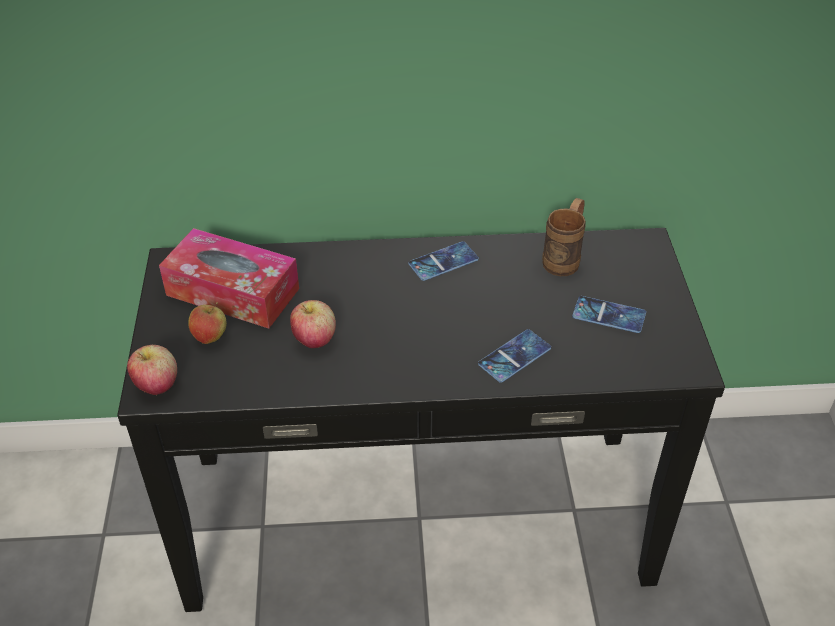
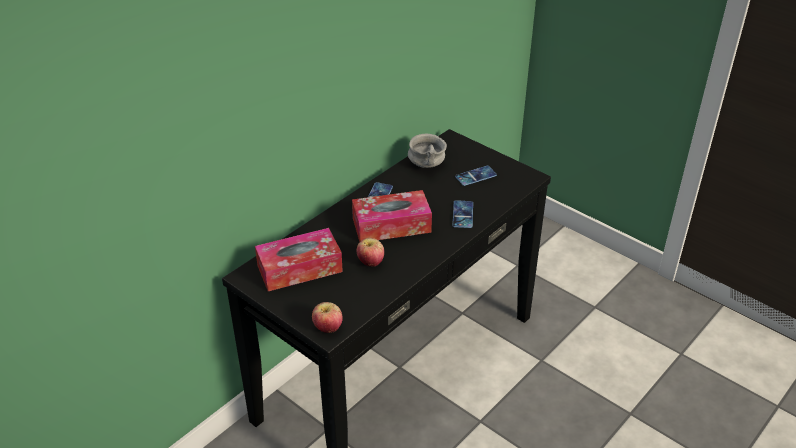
camera: 45 degrees left, 5 degrees down
(210, 337) = (320, 293): apple -> none
(405, 309) = (391, 225): none -> tissue box
(564, 258) = (427, 164): brown mug -> grey bowl

